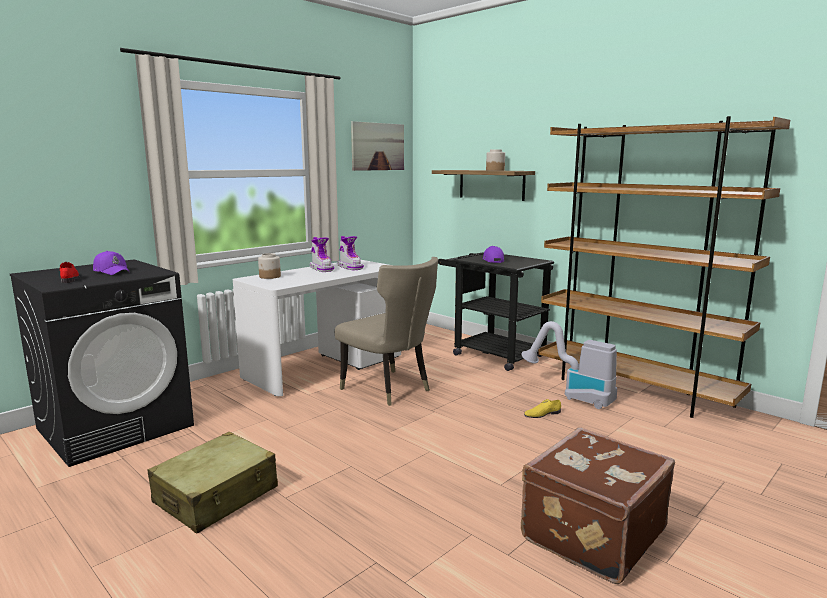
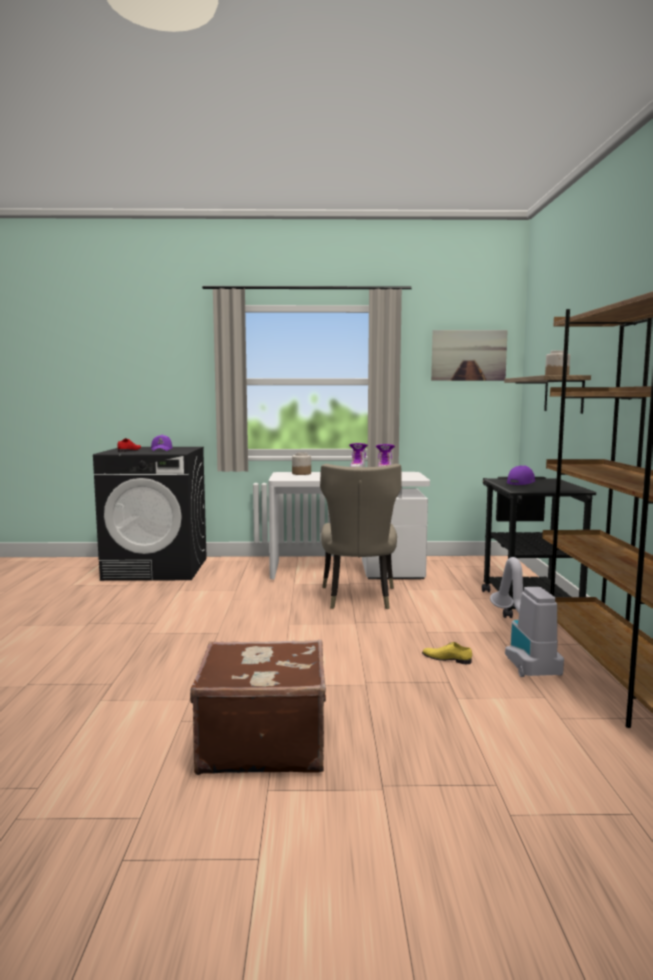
camera: 45 degrees right, 5 degrees down
(216, 496) = (122, 618): beige suitcase -> none

